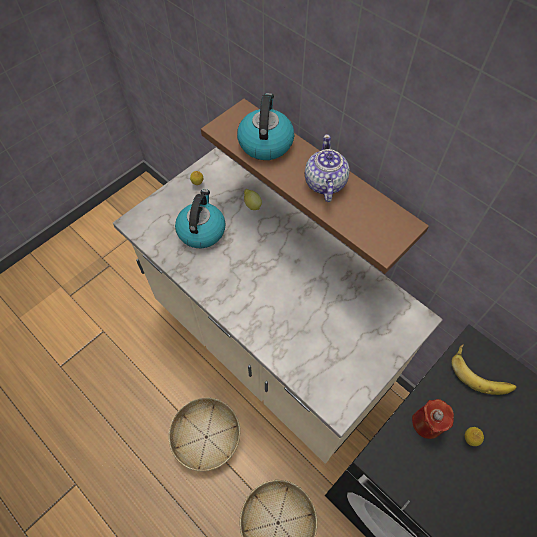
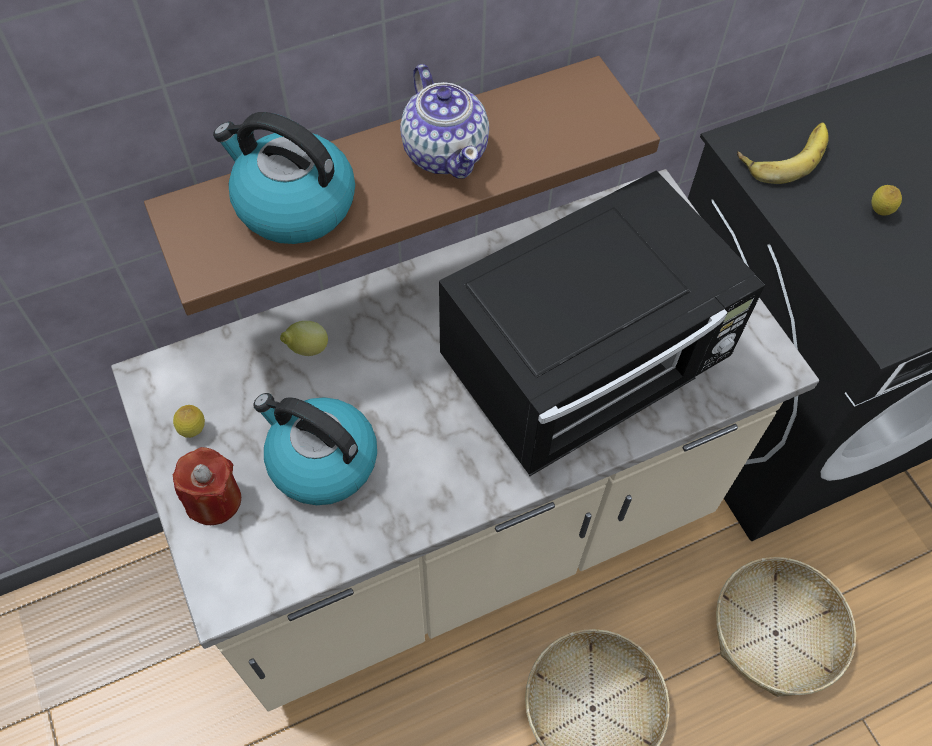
camera: 70 degrees left, 0 degrees up
(294, 318) = (587, 368): none -> black microwave
(324, 183) = (445, 152): teapot -> teapot turned 135 degrees counterclockwise
(427, 423) = (844, 251): red candle -> red candle (214, 500)

